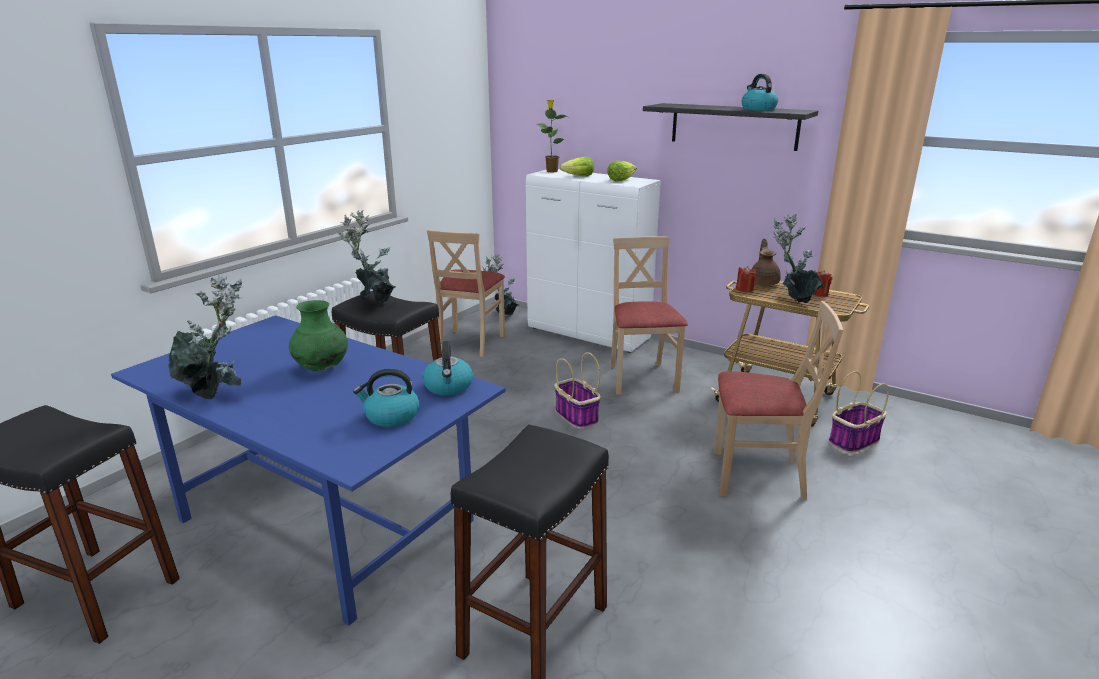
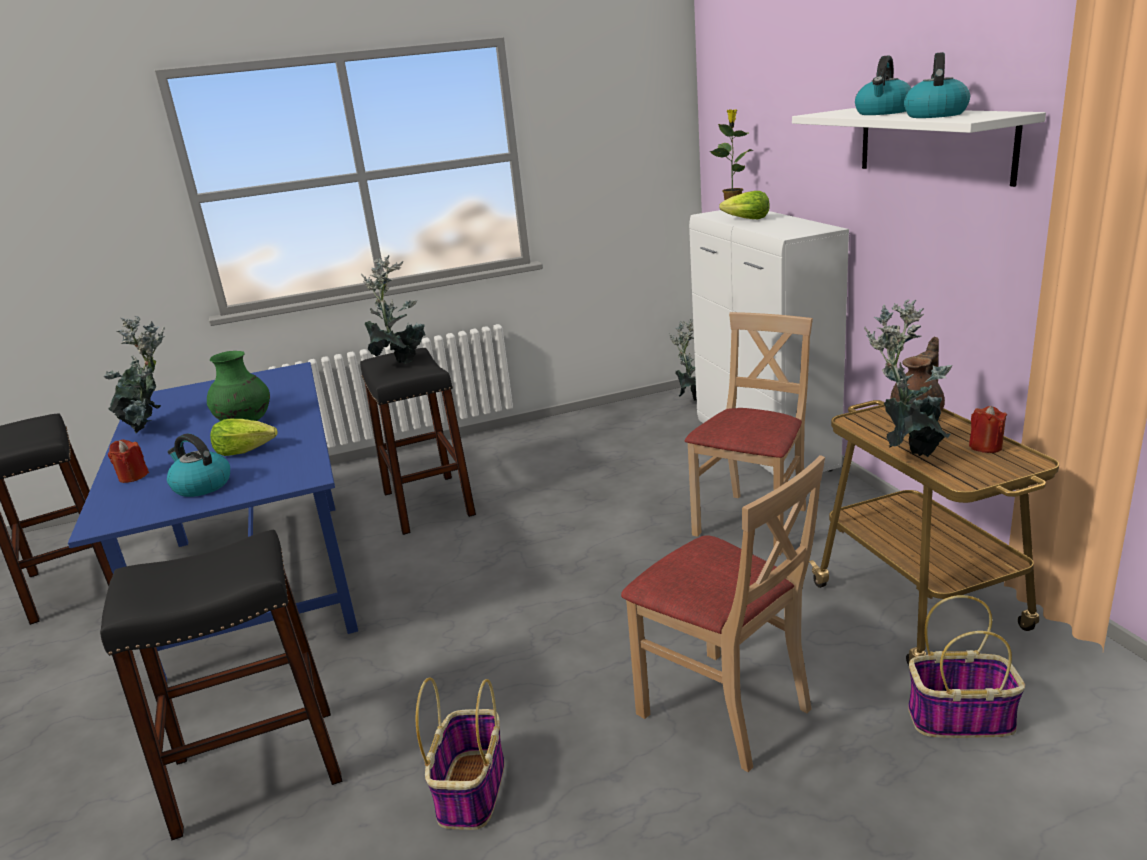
camera: 40 degrees right, 0 degrees up
(448, 387) = (291, 468): kettle -> kettle (883, 113)
(470, 343) = (611, 428): beige chair -> none
(576, 416) = (607, 548): basket -> basket (471, 788)
(620, 180) = (788, 227): lettuce -> lettuce (246, 451)
(733, 126) = (933, 143): black shelf -> white shelf
(744, 289) = (864, 417): red candle -> red candle (133, 476)

